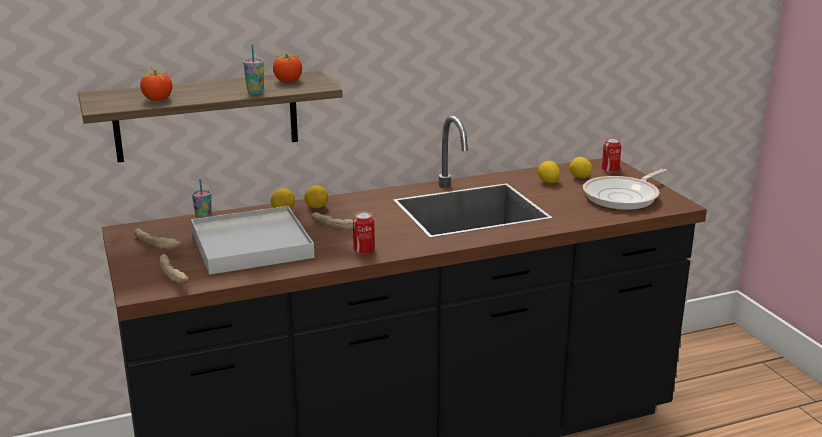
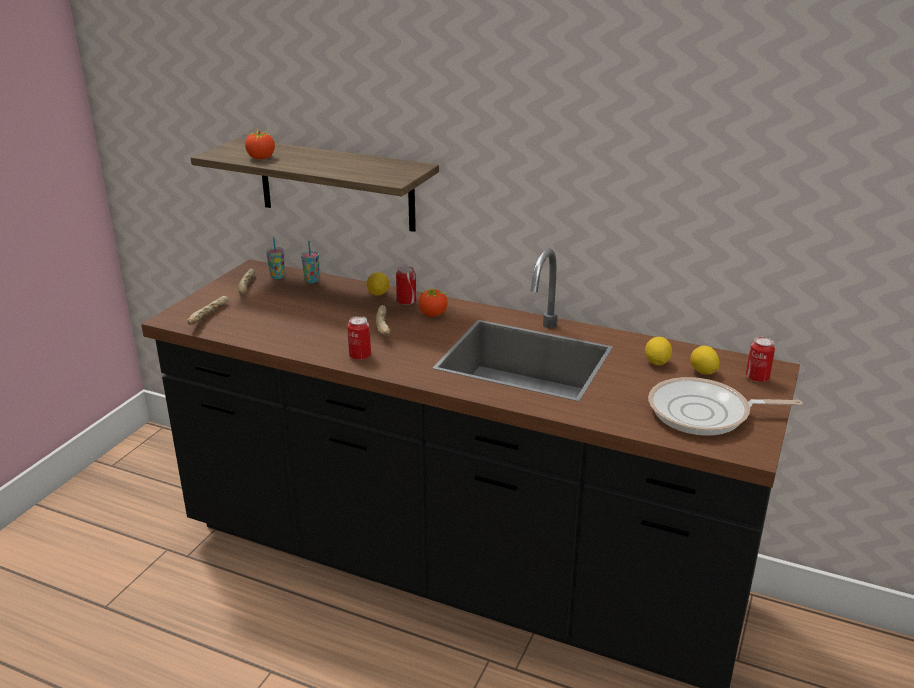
camera: 45 degrees right, 5 degrees up
(251, 245) = (299, 314): white tray -> none
(255, 92) = (333, 171): cup -> cup (277, 276)
(288, 81) = (385, 168): tomato -> tomato (433, 314)
(316, 207) = (406, 302): lemon -> can

